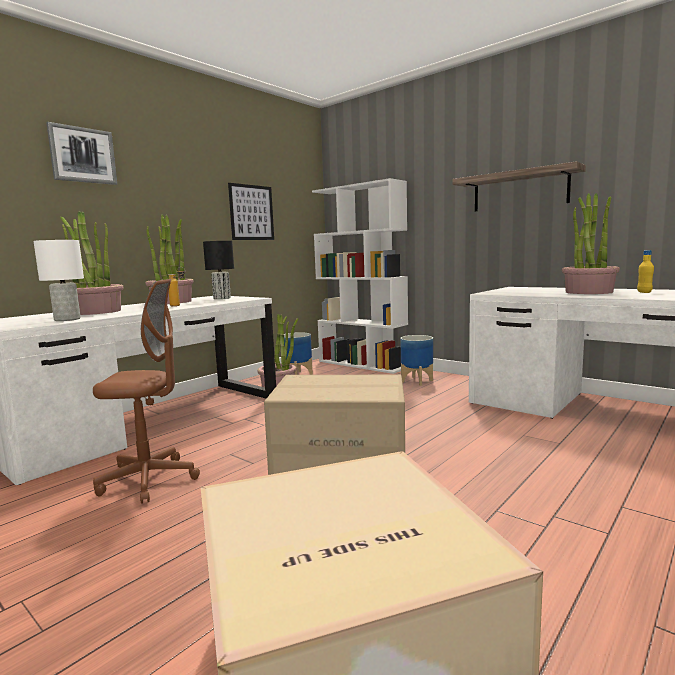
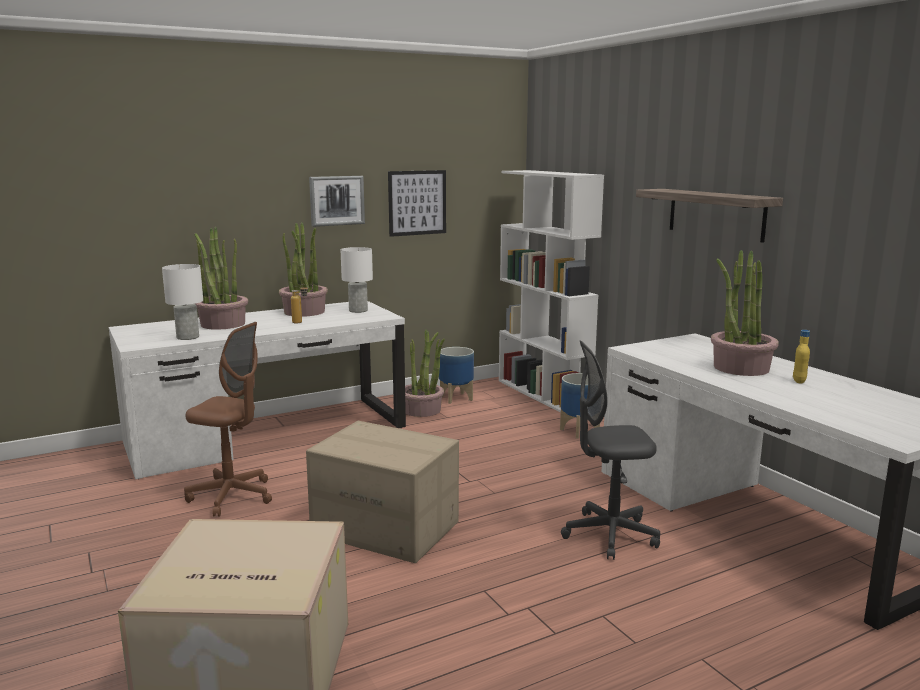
camera: 20 degrees right, 5 degrees up
(82, 155) = (225, 162): picture -> picture (337, 200)
(221, 298) = (357, 310): black table lamp -> white table lamp
(534, 442) = (610, 535): none -> grey office chair

